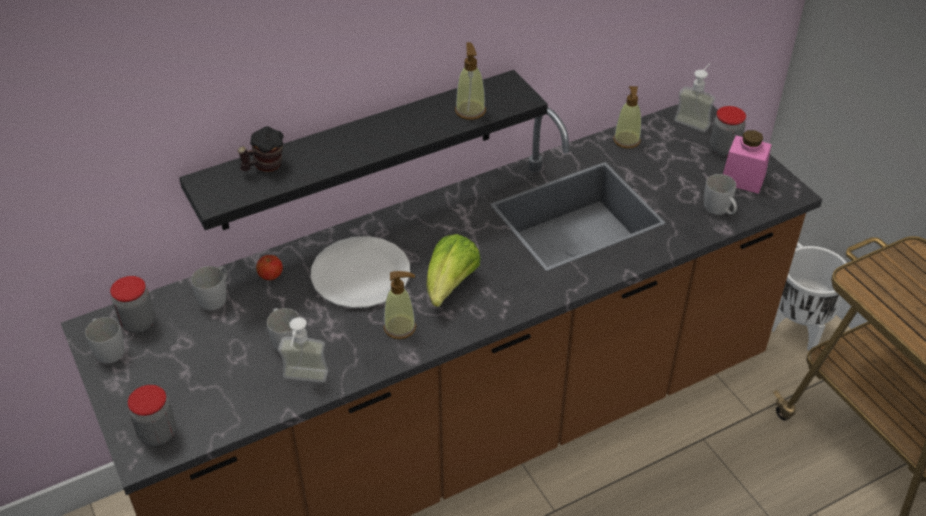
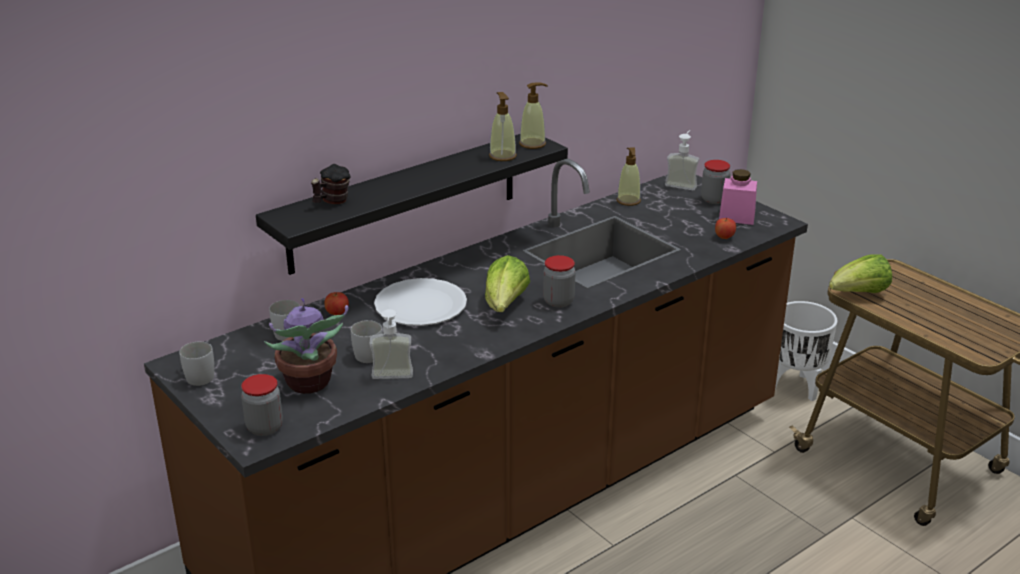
camera: 10 degrees left, 15 degrees down
(138, 323) = (220, 356): jar -> jar (558, 301)
(217, 376) = (309, 384): none -> potted plant
(400, 327) = (469, 336): soap dispenser -> soap dispenser (532, 144)
(719, 210) = (724, 237): white mug -> apple
(866, 286) = (859, 294): none -> lettuce

